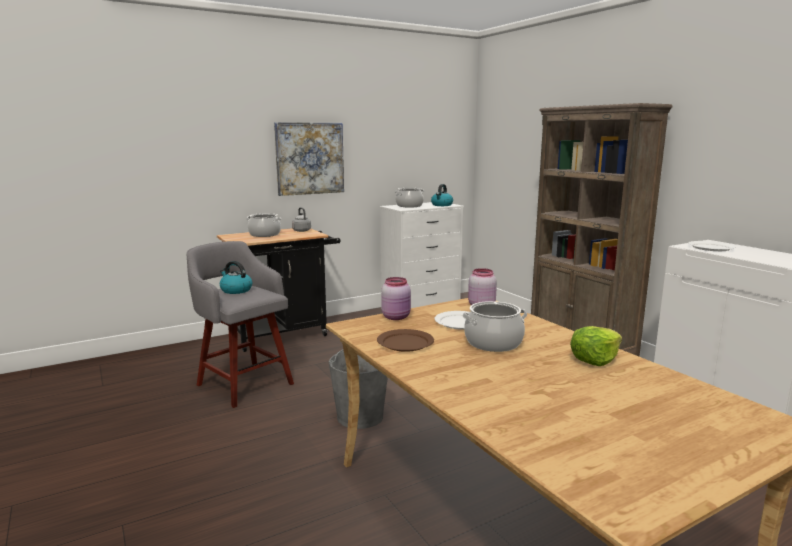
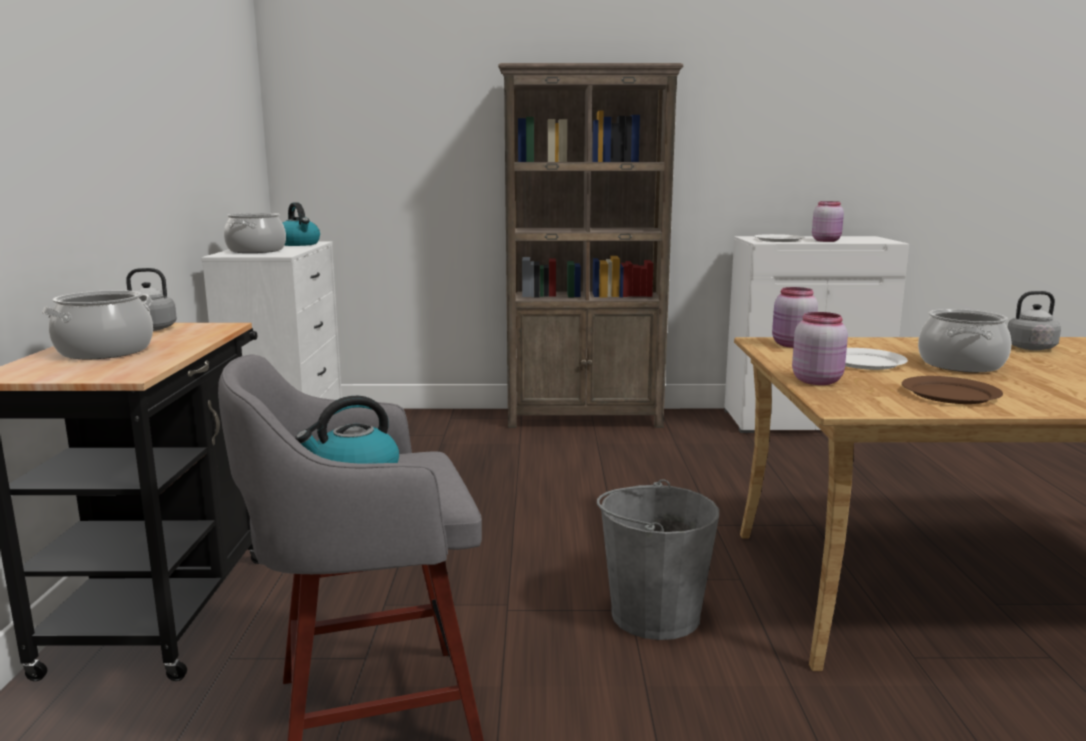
camera: 60 degrees left, 0 degrees up
(309, 158) = (91, 143): picture -> none
(594, 359) = (1027, 348): lettuce -> grey kettle
(749, 256) = (826, 240): none -> pink jar

